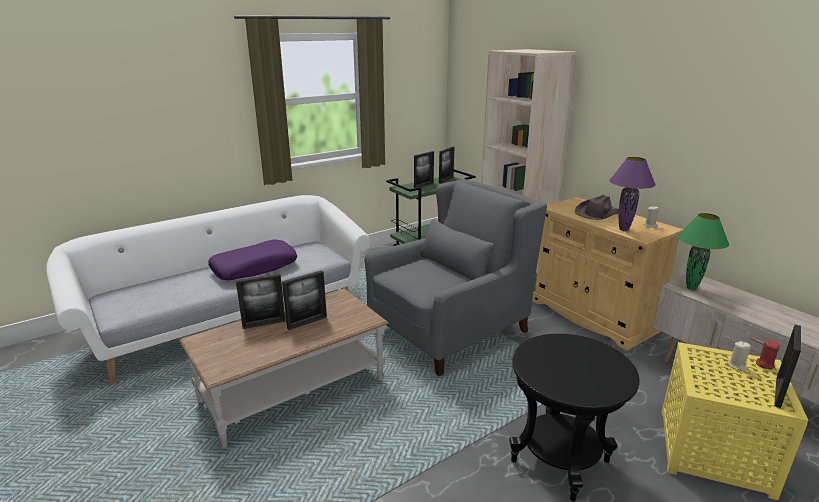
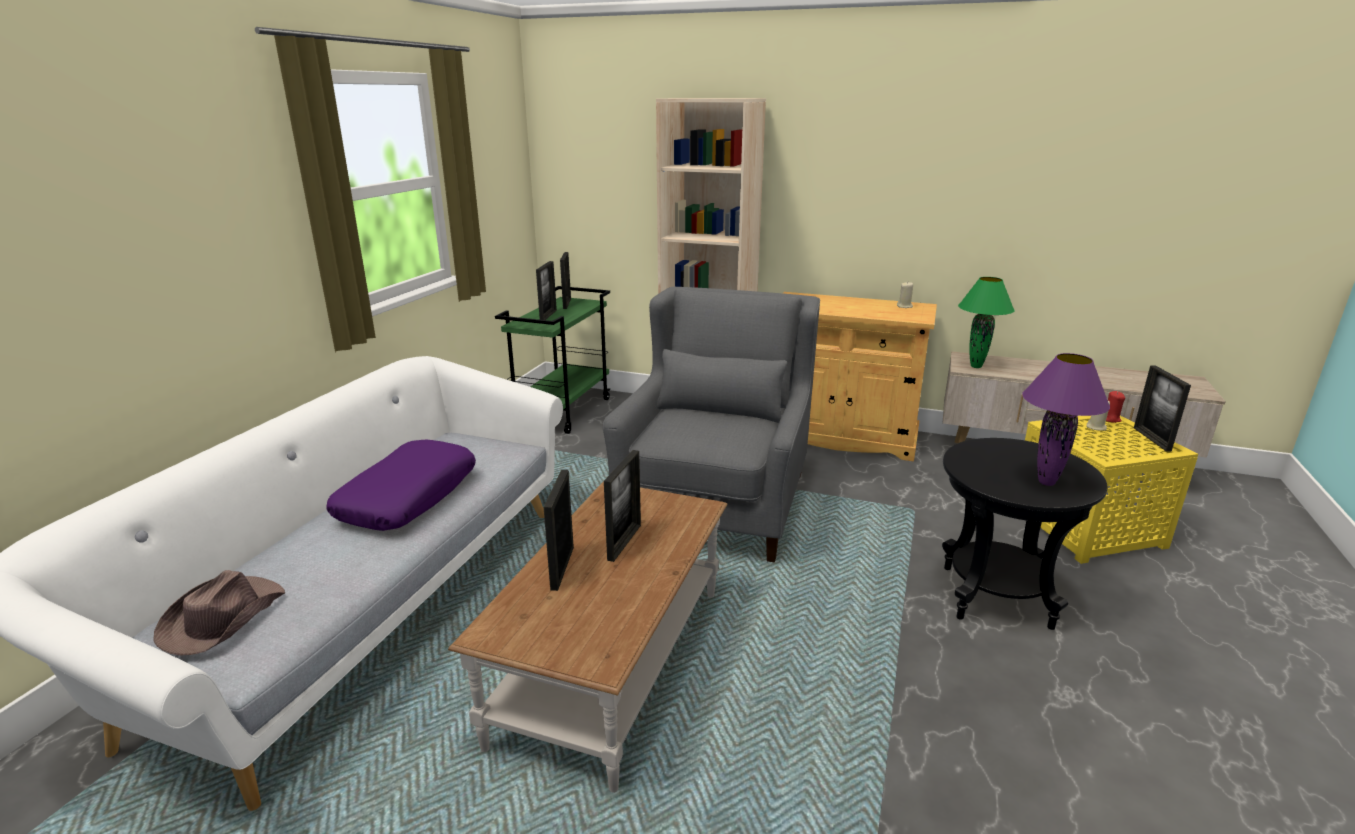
camera: 35 degrees left, 0 degrees up
(264, 324) = (562, 568): picture frame -> picture frame turned 150 degrees clockwise
(597, 213) = (837, 304): brown hat -> brown hat (221, 618)
(624, 229) = (891, 315): purple table lamp -> purple table lamp (1047, 482)

